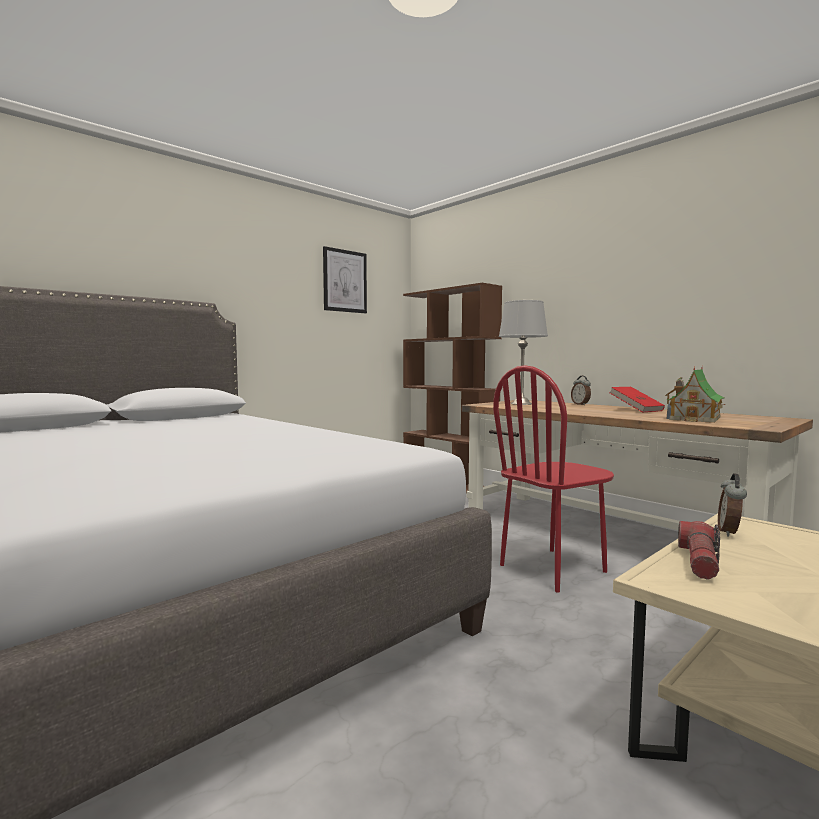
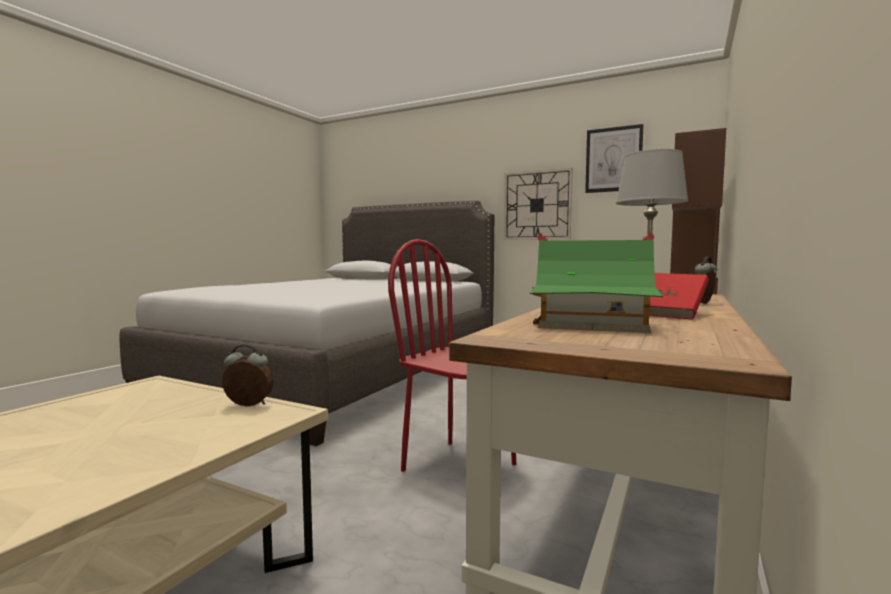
camera: 70 degrees right, 0 degrees up
(278, 317) = (537, 205): none -> wall clock
(700, 561) = (175, 392): flashlight -> none

